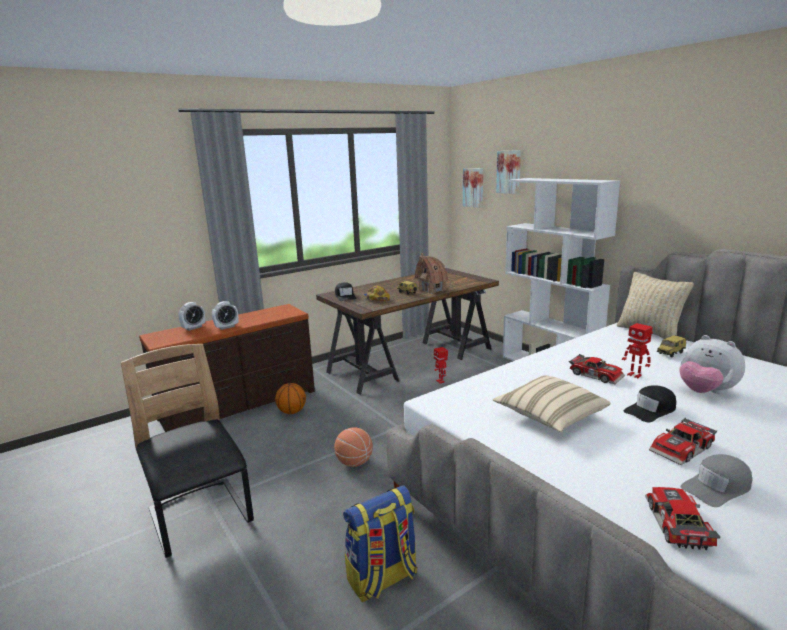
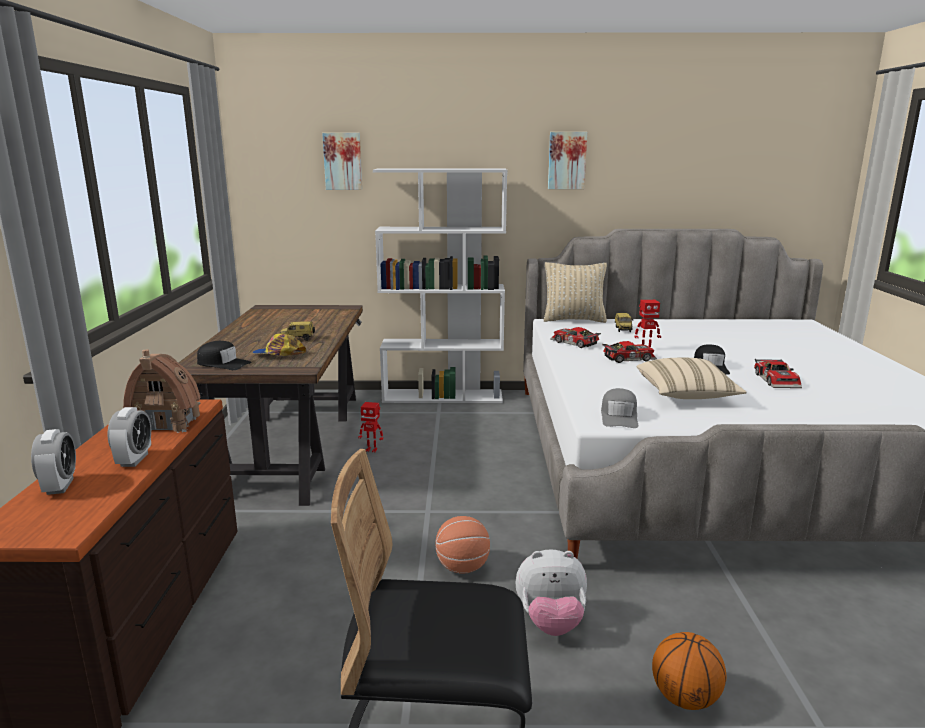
camera: 55 degrees left, 0 degrees up
(292, 412) = (261, 571): basketball -> basketball (685, 698)
(382, 579) = (689, 626): backpack -> none
(432, 290) = (319, 329): toy house -> toy house (169, 423)
(474, 187) = (278, 184): picture -> picture (566, 160)
(675, 524) = (872, 417): toy car -> toy car (574, 343)
(705, 392) = (699, 346): plush toy -> plush toy (550, 622)
(717, 487) = (833, 391): grey cap -> grey cap (619, 416)

